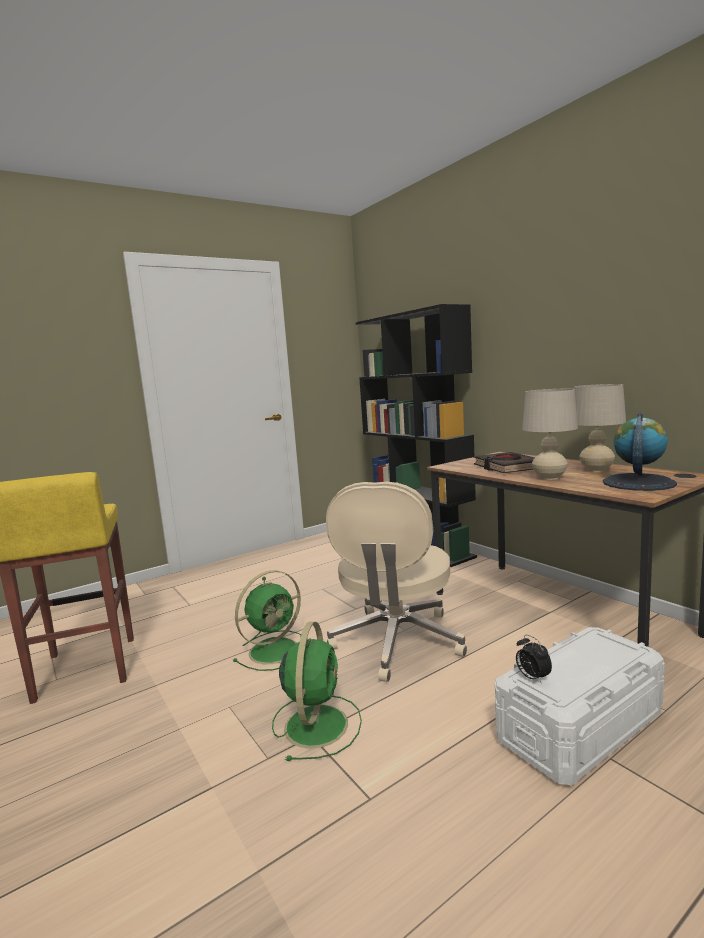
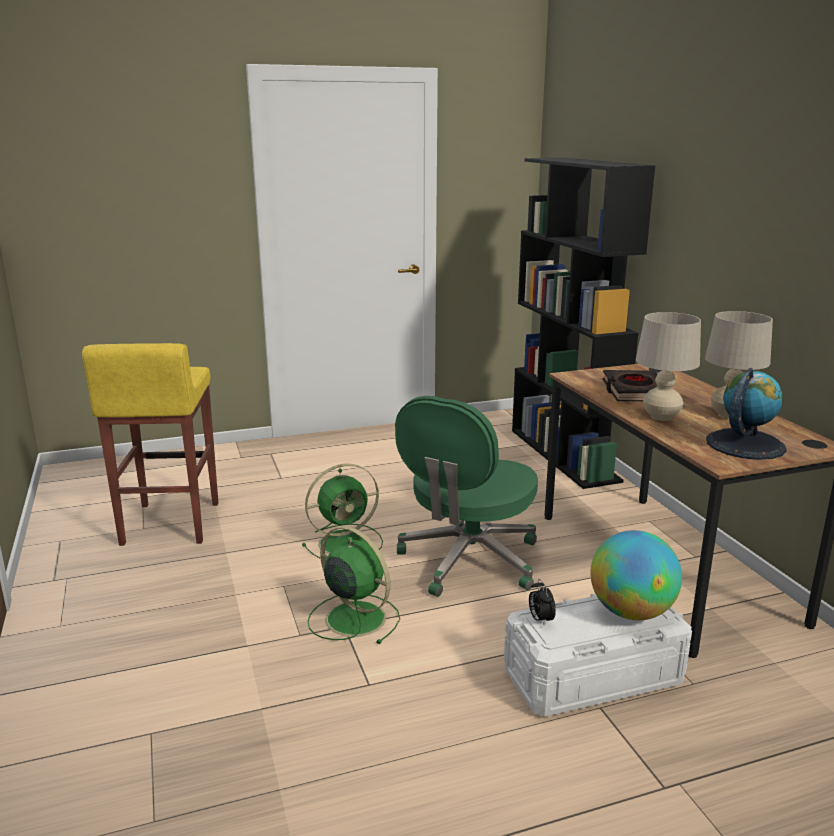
camera: 15 degrees right, 10 degrees up
(316, 724) = (353, 618): green fan -> green fan turned 75 degrees counterclockwise
(396, 642) = (468, 561): beige office chair -> green office chair
(604, 651) = (631, 612): none -> globe

